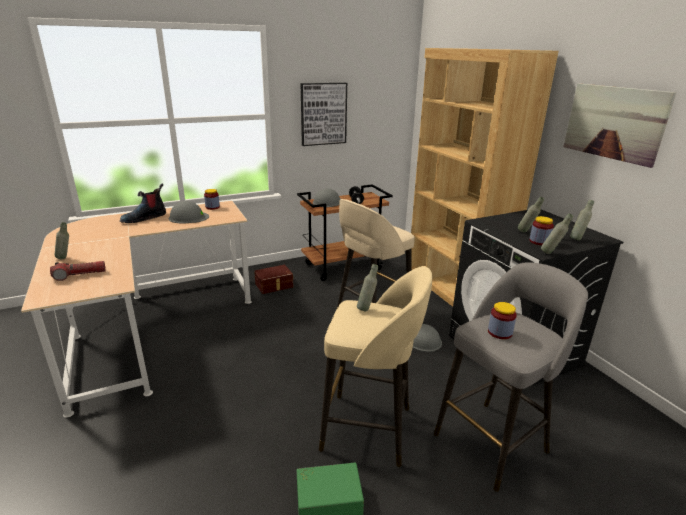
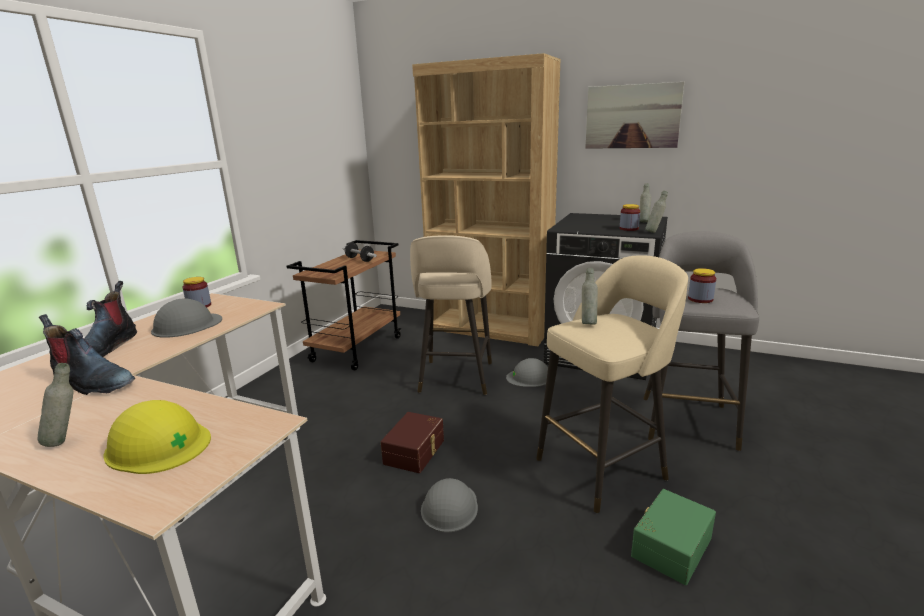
camera: 40 degrees left, 5 degrees down
(80, 275) = (158, 444): flashlight -> yellow hard hat
(112, 234) = (92, 383): none -> boot
(274, 285) = (303, 398): brown storage box -> brown storage box (415, 452)
(323, 114) = (285, 157): picture -> none
(328, 202) = (330, 268): grey hard hat -> grey hard hat (449, 507)
(526, 232) = (607, 226): grey bottle -> none

